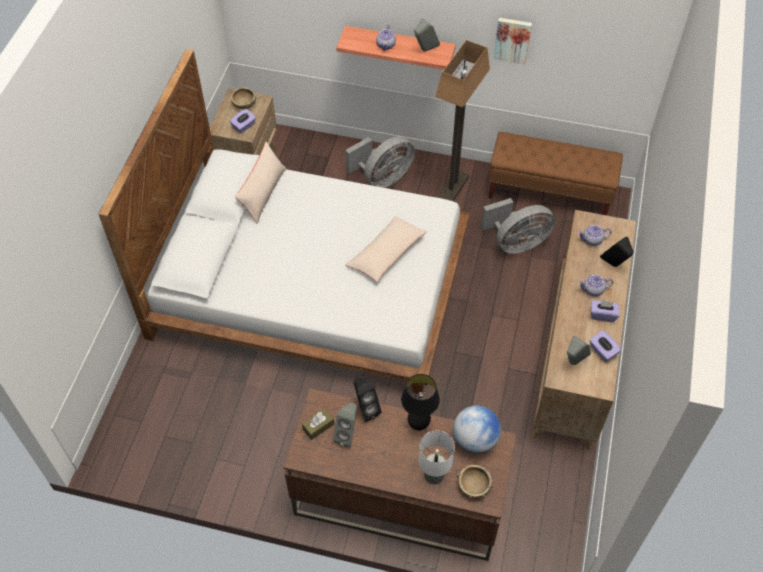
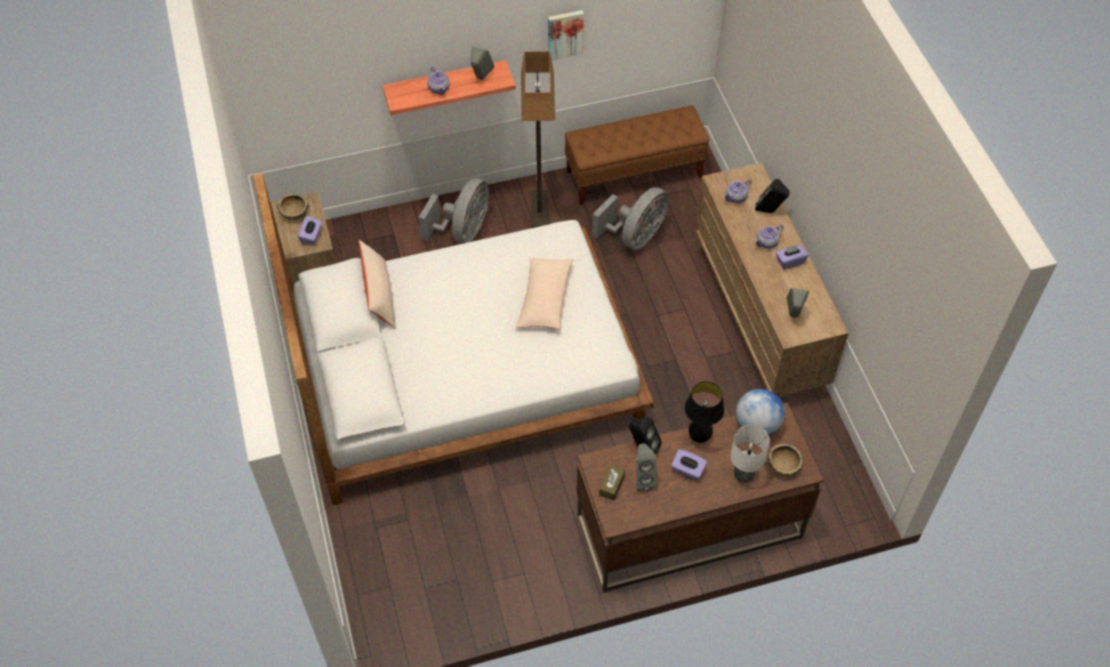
camera: 30 degrees left, 0 degrees up
(602, 351) = (811, 293): purple tissue box -> purple tissue box (687, 470)

